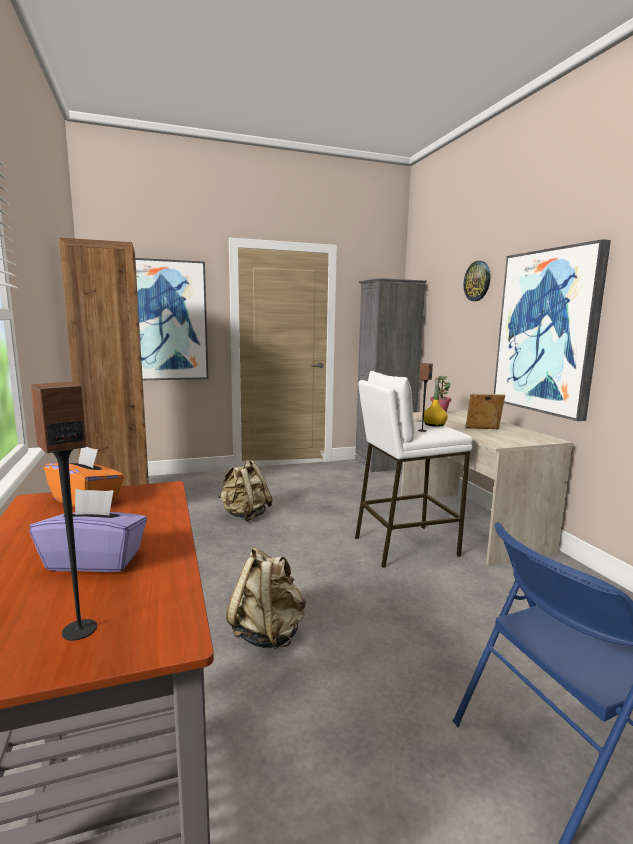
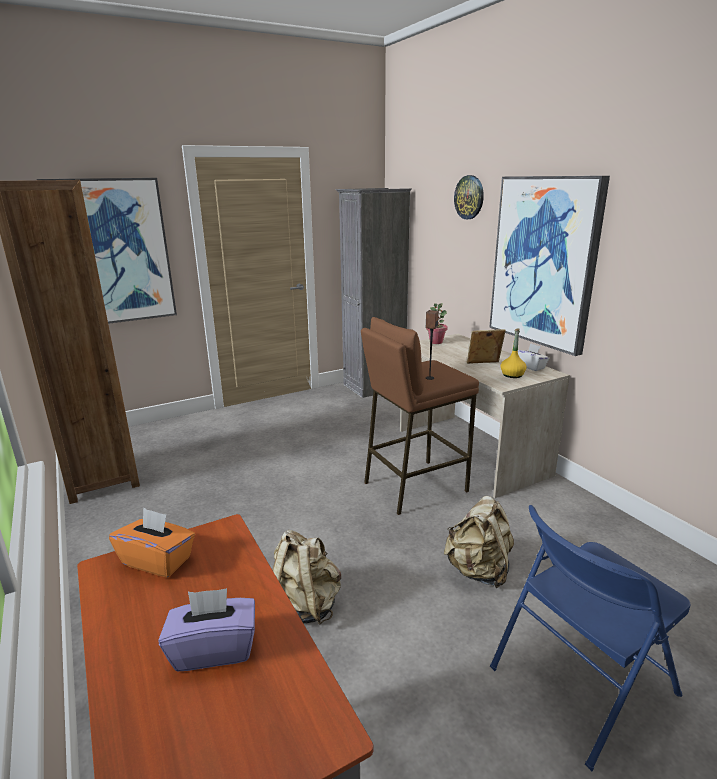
camera: 10 degrees left, 10 degrees up
(79, 629) = (248, 741): speaker -> none
(245, 515) = (244, 469): beige backpack -> beige backpack (478, 571)
(404, 546) = (414, 486): white stool -> brown stool
(434, 424) = (438, 366): yellow bottle -> yellow bottle (512, 375)
(531, 434) = (530, 367): none -> white tissue box

